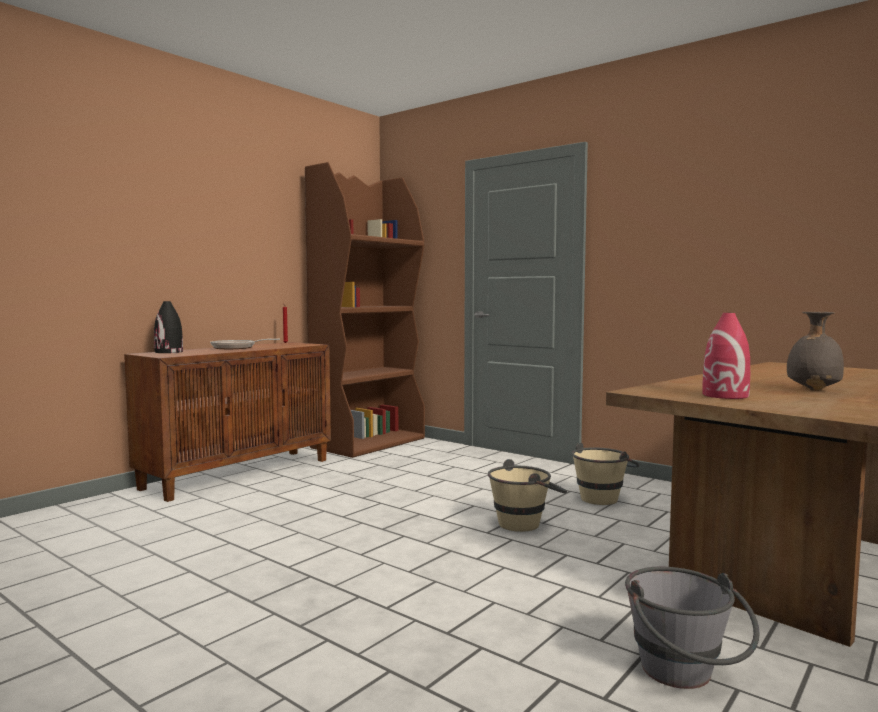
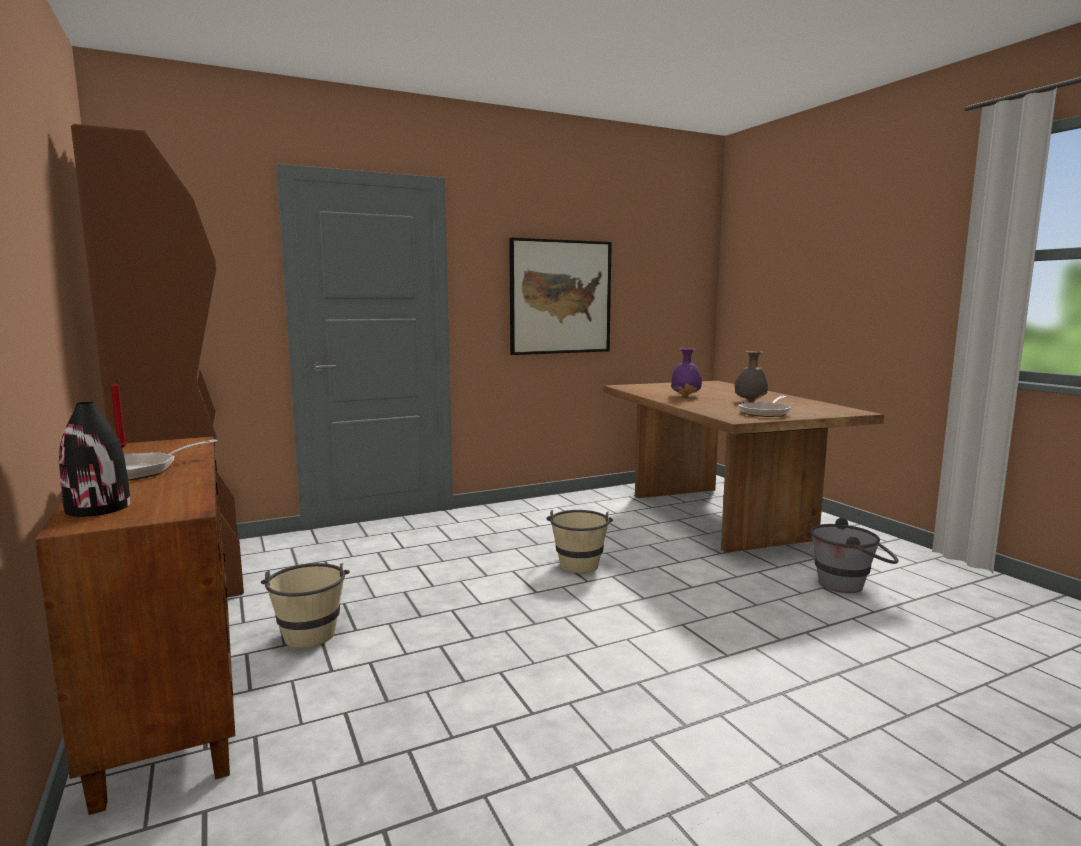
camera: 65 degrees left, 5 degrees up
(603, 497) = (546, 524): beige bucket -> beige bucket (309, 630)
(713, 249) = (560, 297): none -> picture
(725, 395) = (765, 412): red vase -> frying pan
(777, 376) = (686, 396): none -> purple vase

